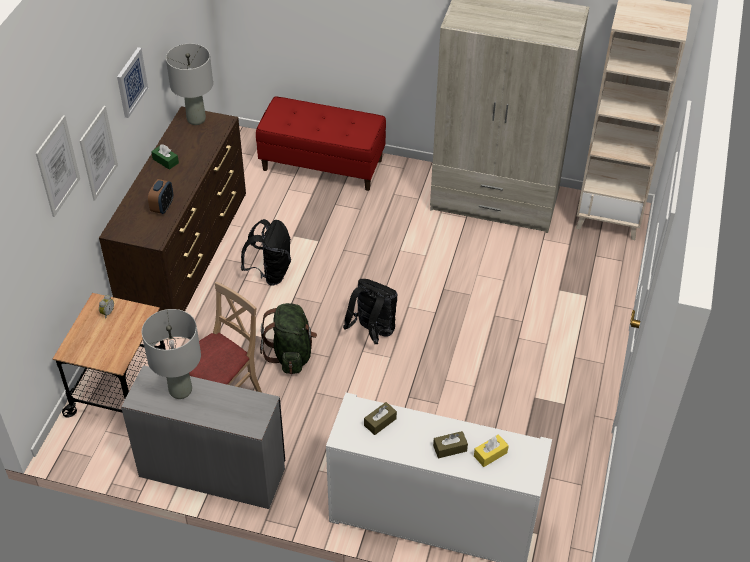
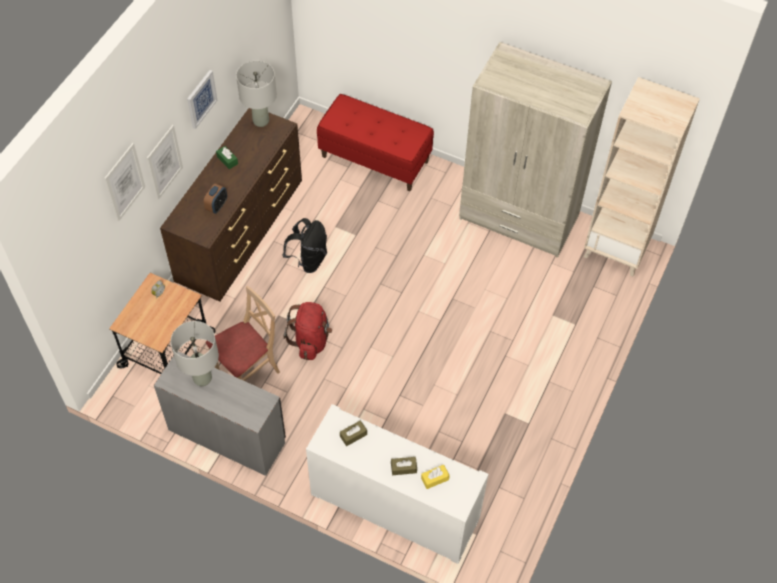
camera: 10 degrees right, 10 degrees up
(291, 354) = (311, 340): green backpack -> red backpack
(372, 332) = (383, 330): black backpack -> none

